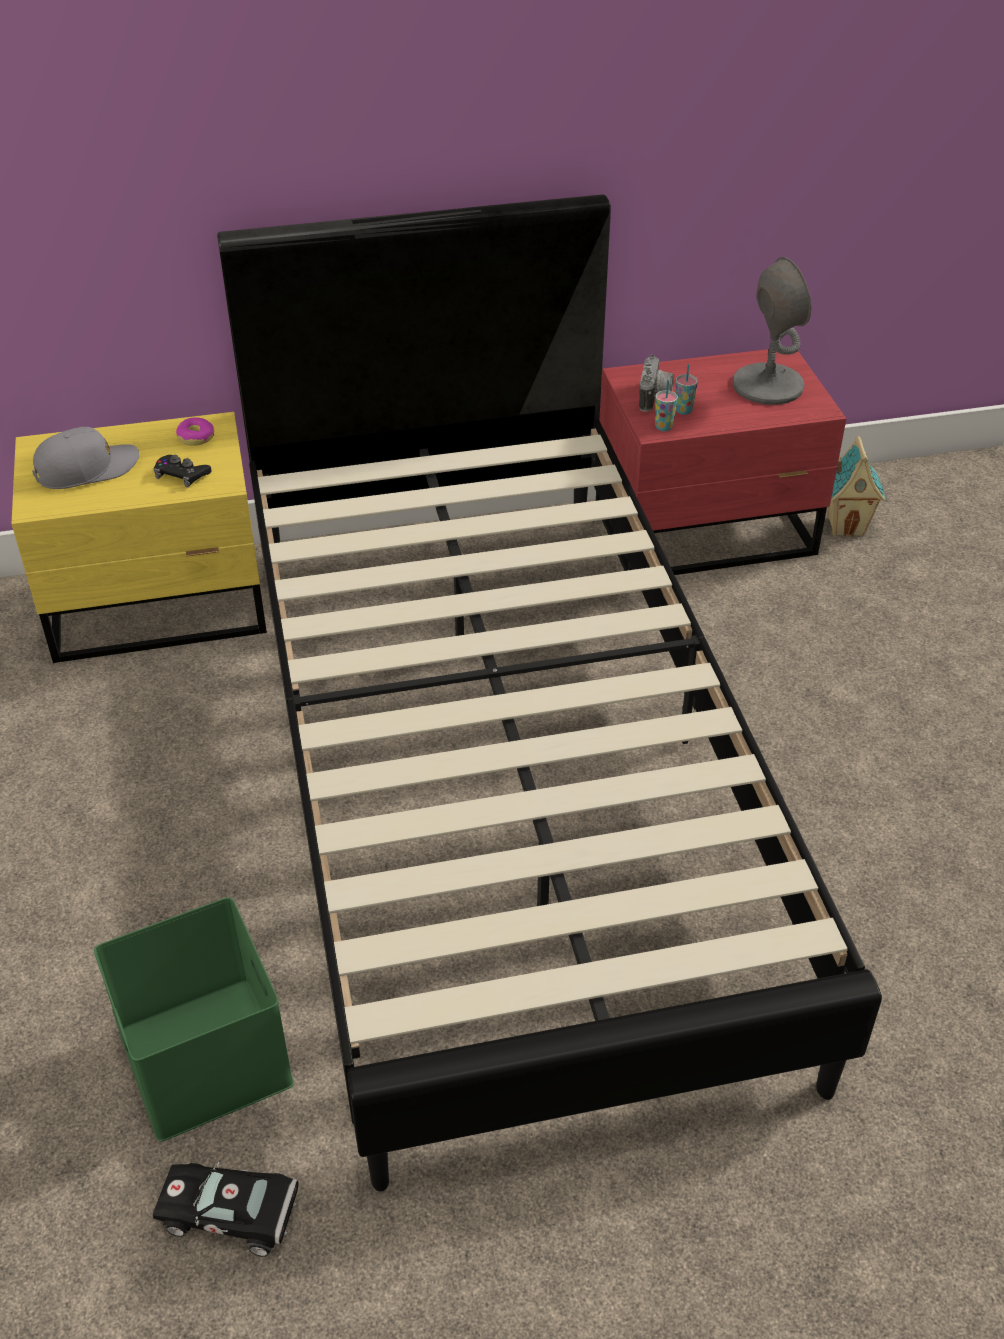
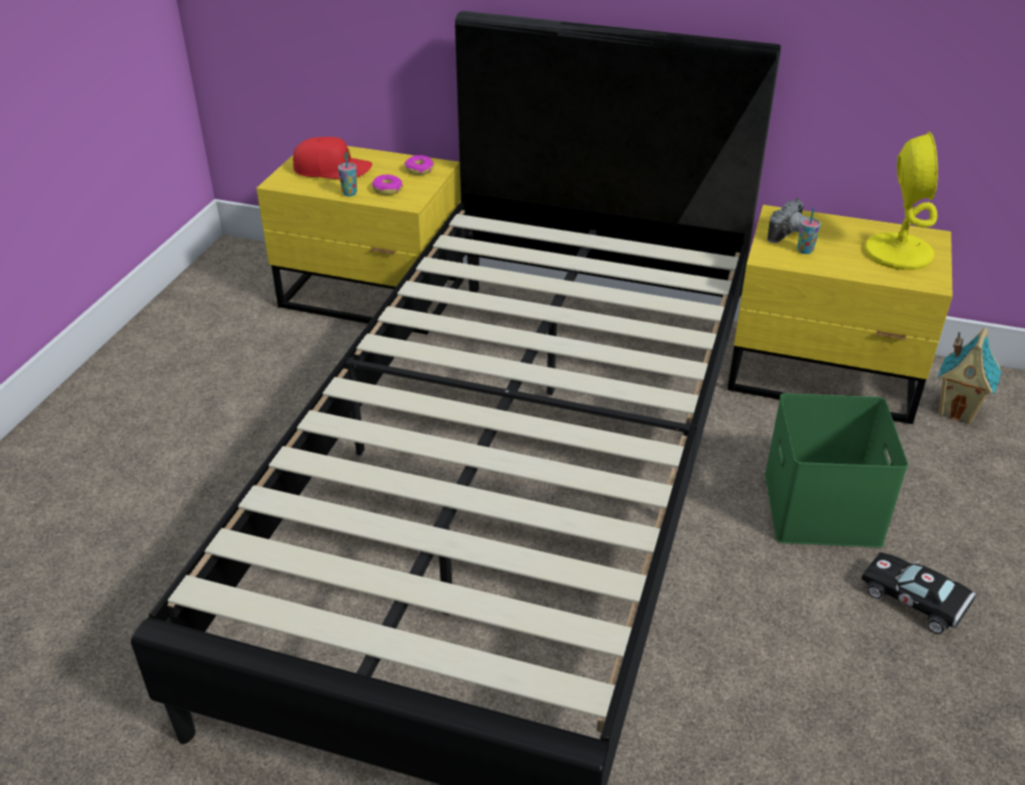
camera: 30 degrees right, 5 degrees down
(87, 469) = (332, 169): grey cap -> red cap
(182, 475) = (387, 189): black game controller -> donut
(201, 1056) = (150, 590): green storage box -> green storage box (819, 506)
(234, 1214) = (78, 706): black toy car -> black toy car (917, 601)
(663, 427) = (776, 257): cup -> cup (349, 193)
(708, 532) = (825, 376): red nightstand -> yellow nightstand
(767, 385) = (898, 252): grey table lamp -> yellow table lamp

